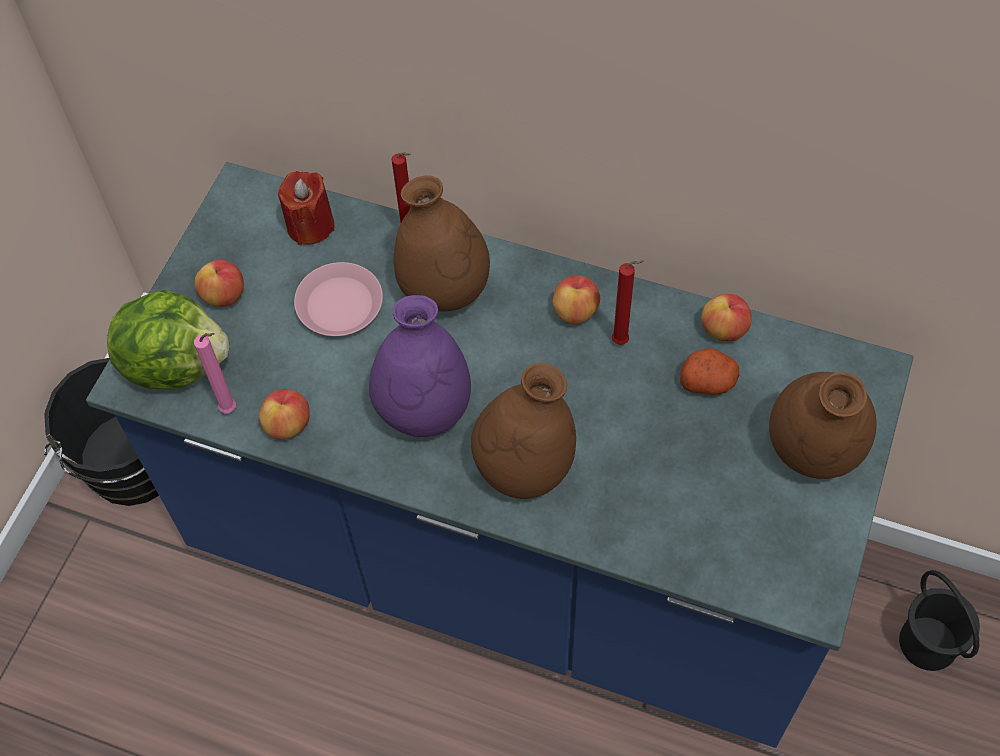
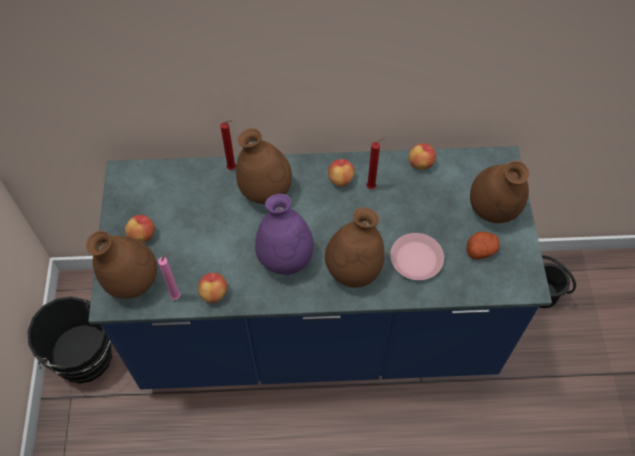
camera: 25 degrees left, 0 degrees up
(176, 363) = (132, 282): lettuce -> brown vase
(310, 226) = (173, 180): red candle -> none
(339, 305) = (211, 218): pink plate -> pink plate (416, 259)
(708, 381) = (425, 192): potato -> potato (480, 249)

